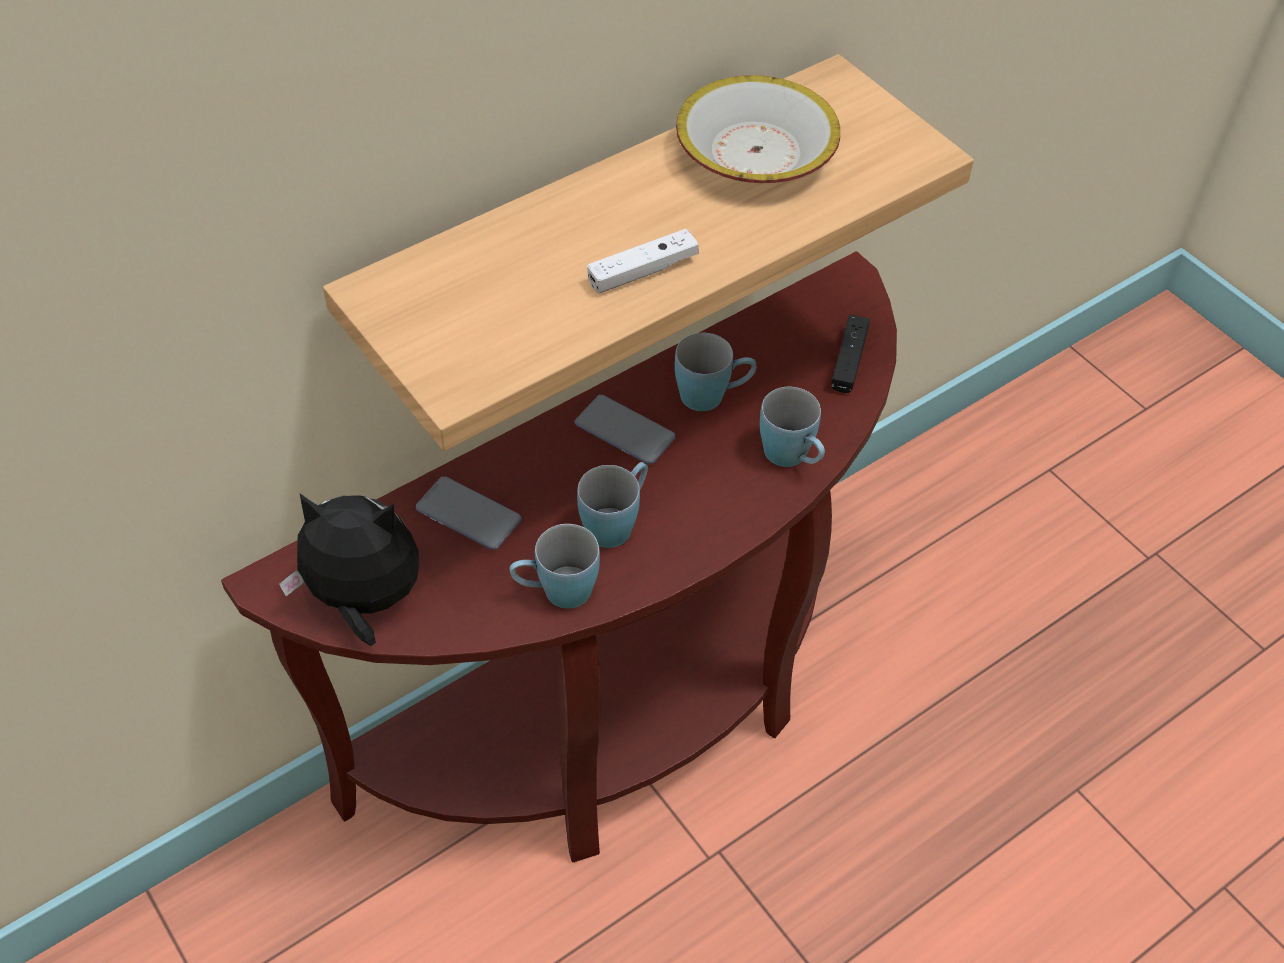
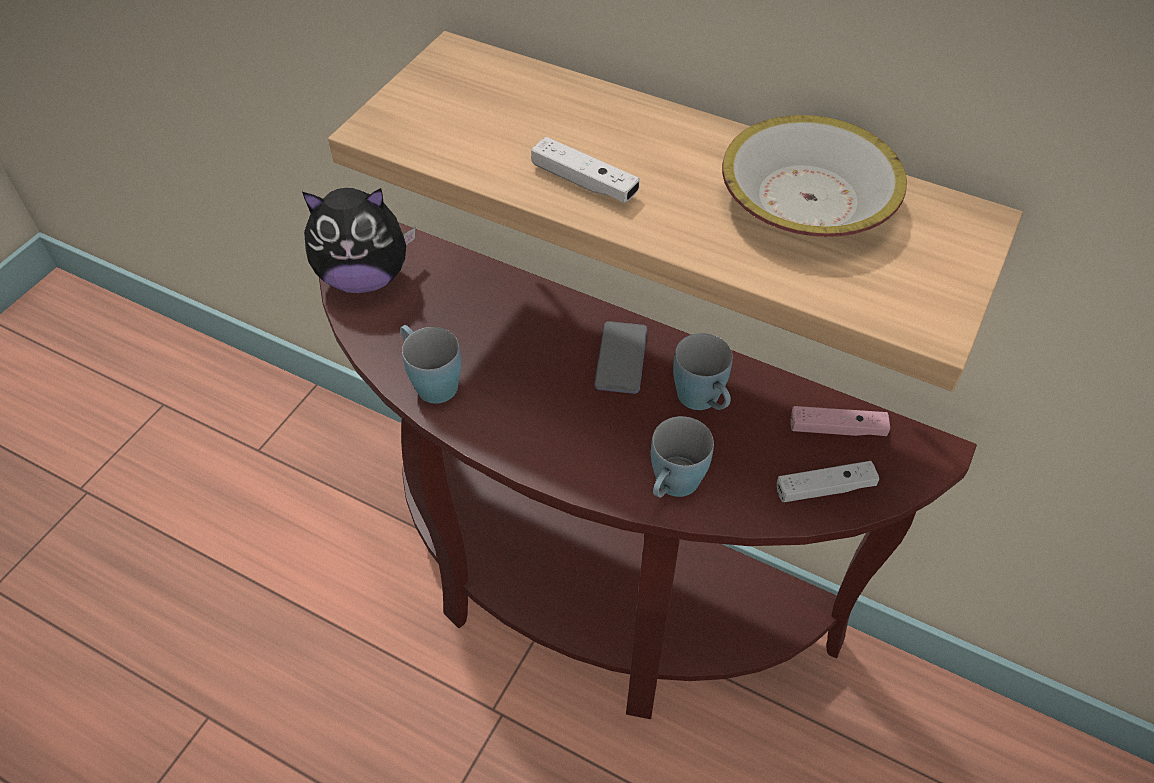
camera: 65 degrees right, 0 degrees up
(363, 601) = (365, 277): plush toy -> plush toy turned 105 degrees clockwise
(468, 514) = (475, 300): phone -> none
(616, 522) = (522, 390): blue mug -> none
(794, 324) = (837, 429): none -> pink game controller
(848, 361) = (824, 488): black game controller -> white game controller

